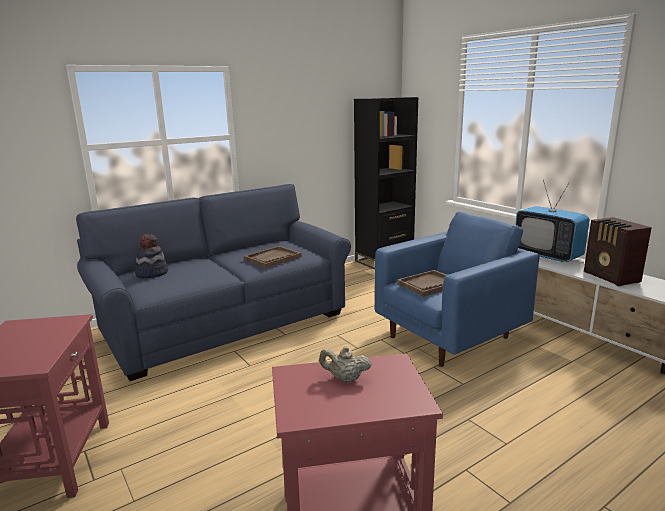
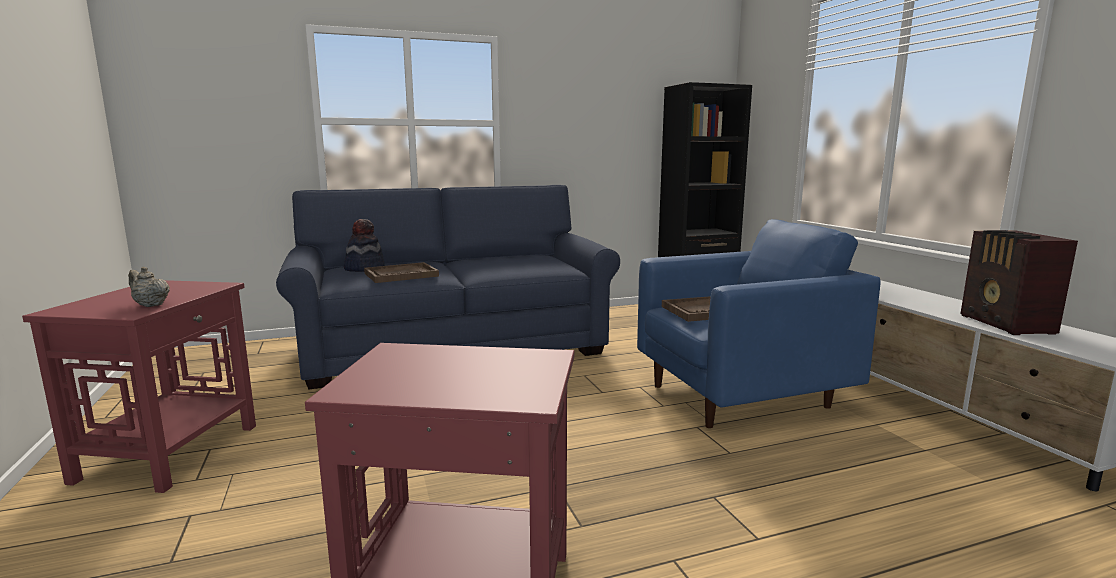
camera: 15 degrees right, 5 degrees down
(273, 258) = (514, 267): brown tray -> brown tray (401, 275)
(345, 379) = (458, 363): beige teapot -> beige teapot (150, 305)
(547, 255) = (911, 294): television -> none

